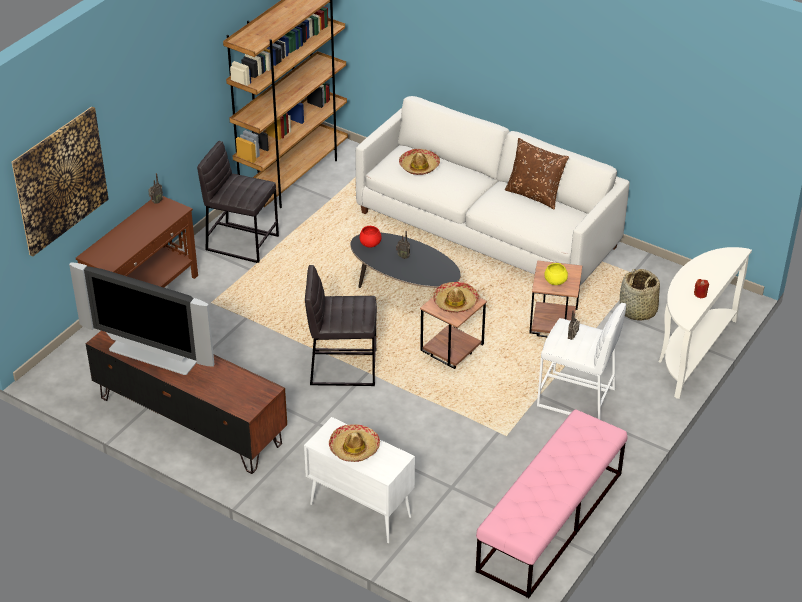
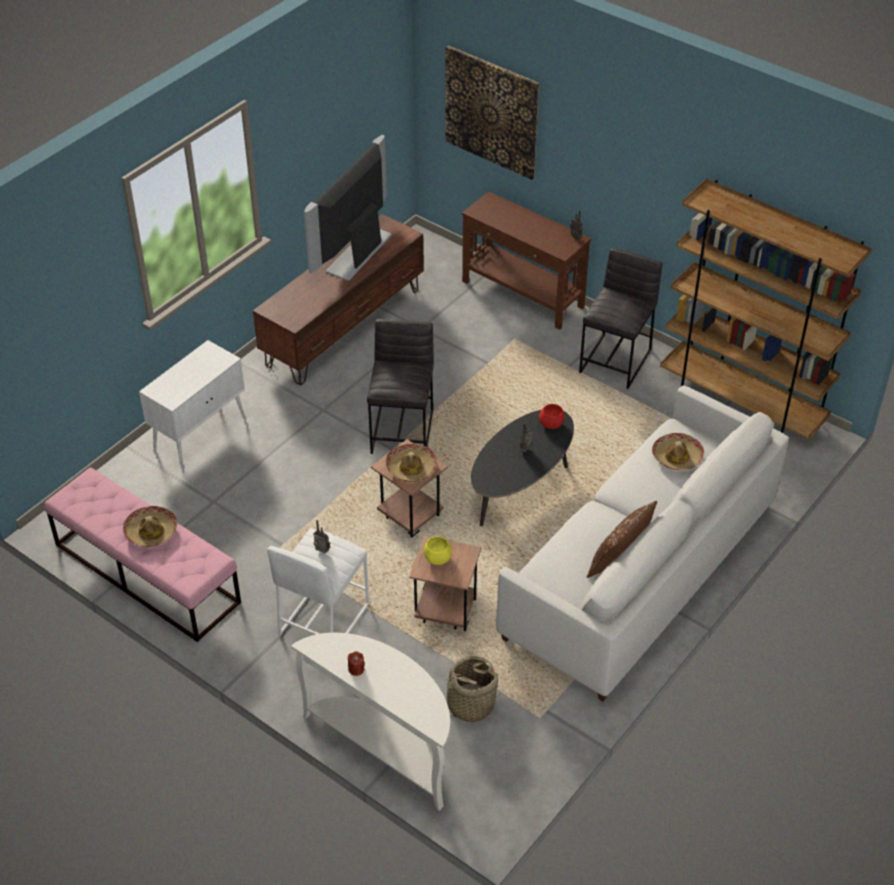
camera: 95 degrees right, 5 degrees up
(354, 448) = (193, 371): hat -> hat (151, 531)

